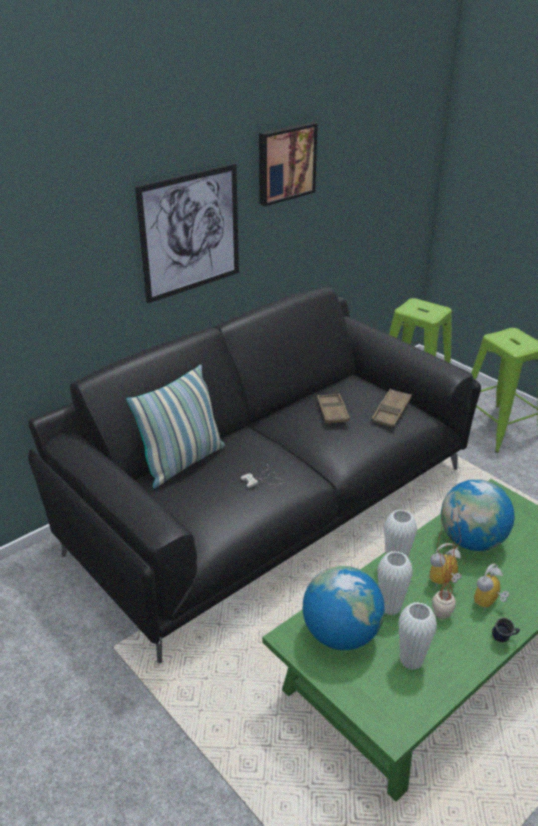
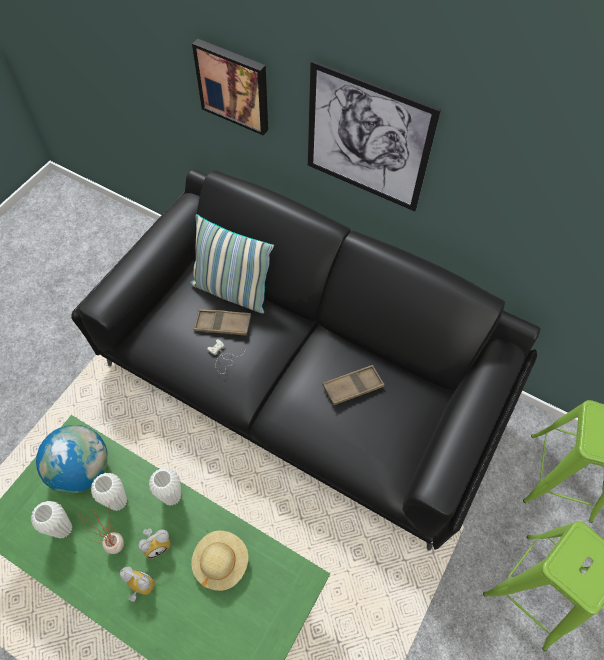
camera: 70 degrees right, 25 degrees up
(285, 163) = (518, 152): picture -> picture (234, 85)
(391, 412) = (378, 443): brown tray -> brown tray (223, 324)
(444, 583) = (157, 543): alarm clock -> alarm clock turned 105 degrees clockwise
(471, 541) = (221, 562): globe -> beige hat
(503, 639) = (98, 605): blue mug -> none

